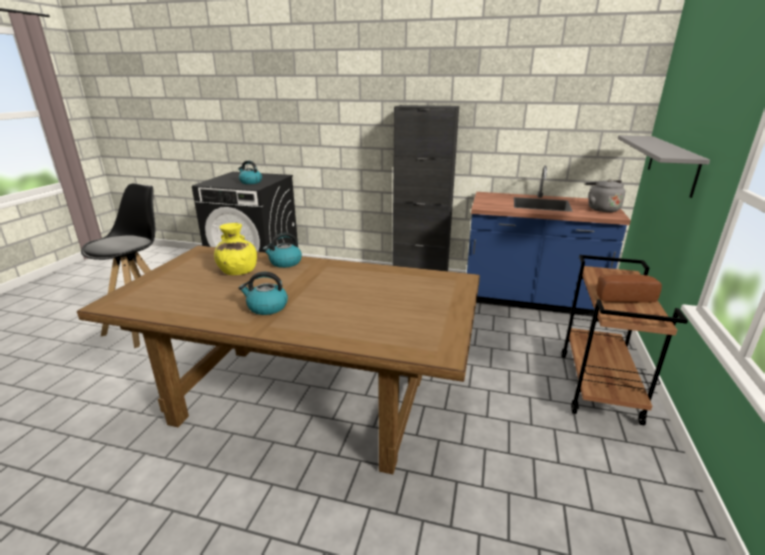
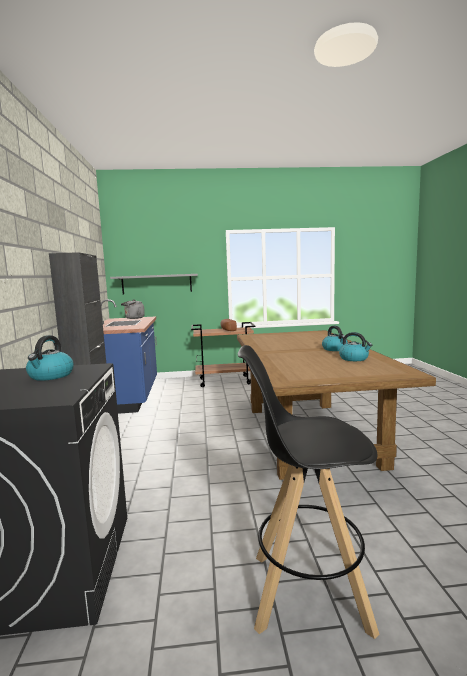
camera: 110 degrees left, 15 degrees down
(237, 271) = (305, 362): yellow vase -> none
(285, 263) = (271, 357): kettle -> kettle (354, 359)

